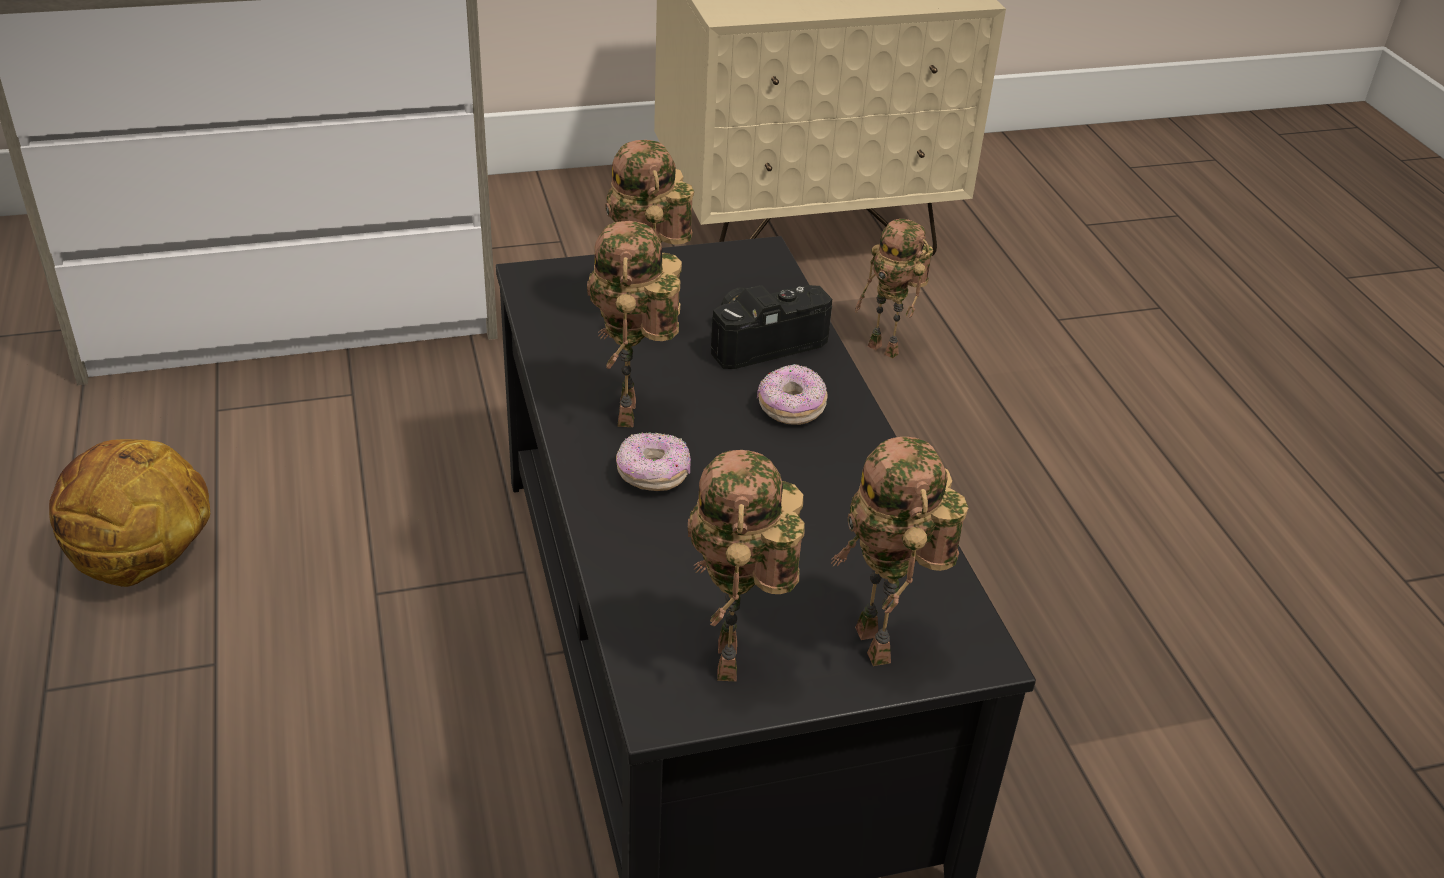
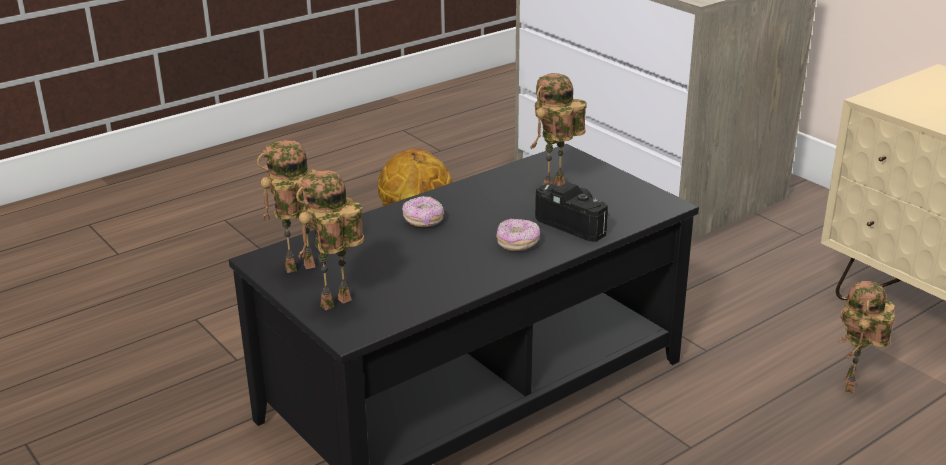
camera: 70 degrees right, 10 degrees down
(632, 415) = (468, 205): toy robot -> none

